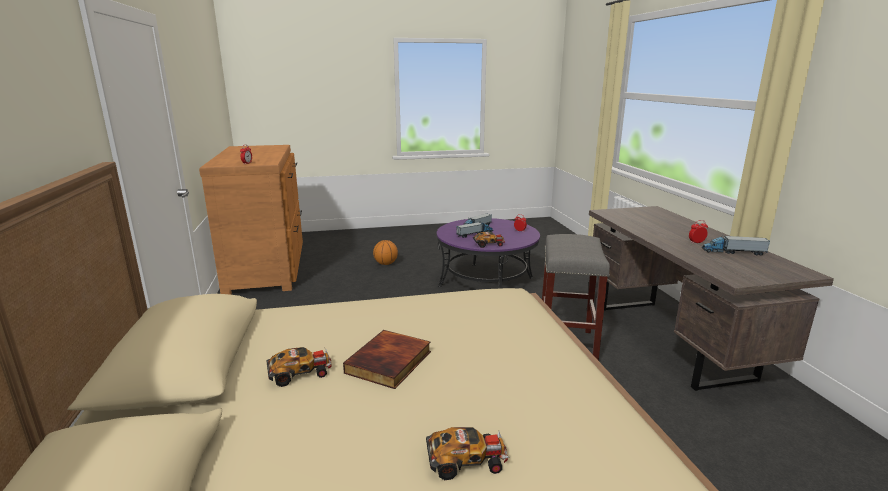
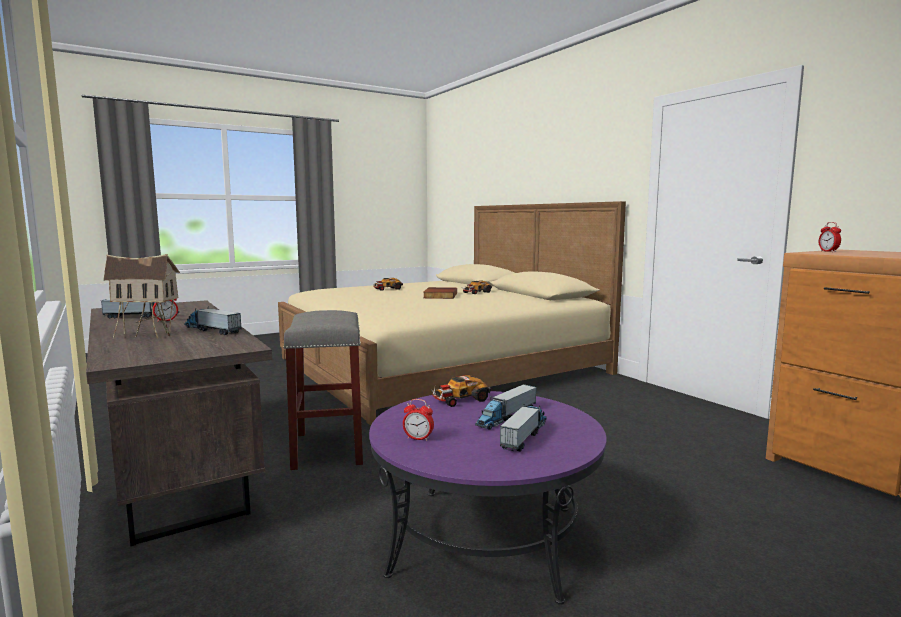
camera: 160 degrees right, 10 degrees down
(386, 264) = (762, 554): basketball -> none
(641, 227) = (212, 330): none -> toy truck
(677, 226) = (147, 335): none -> toy house

